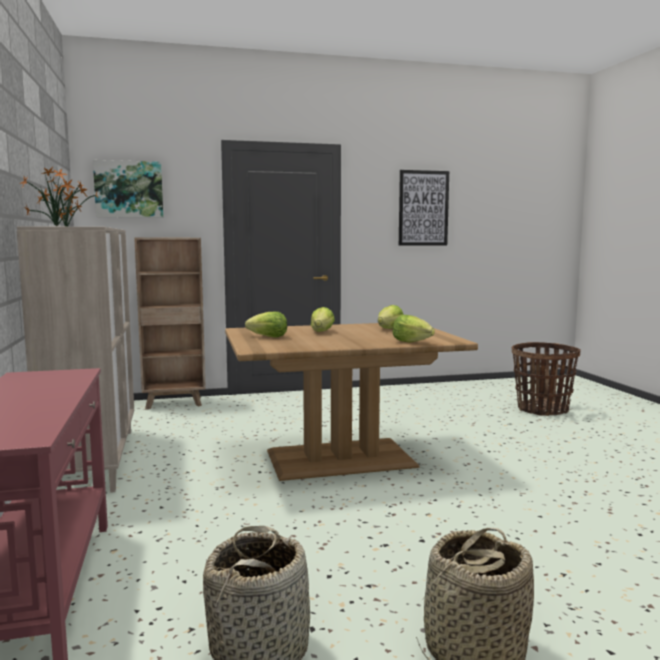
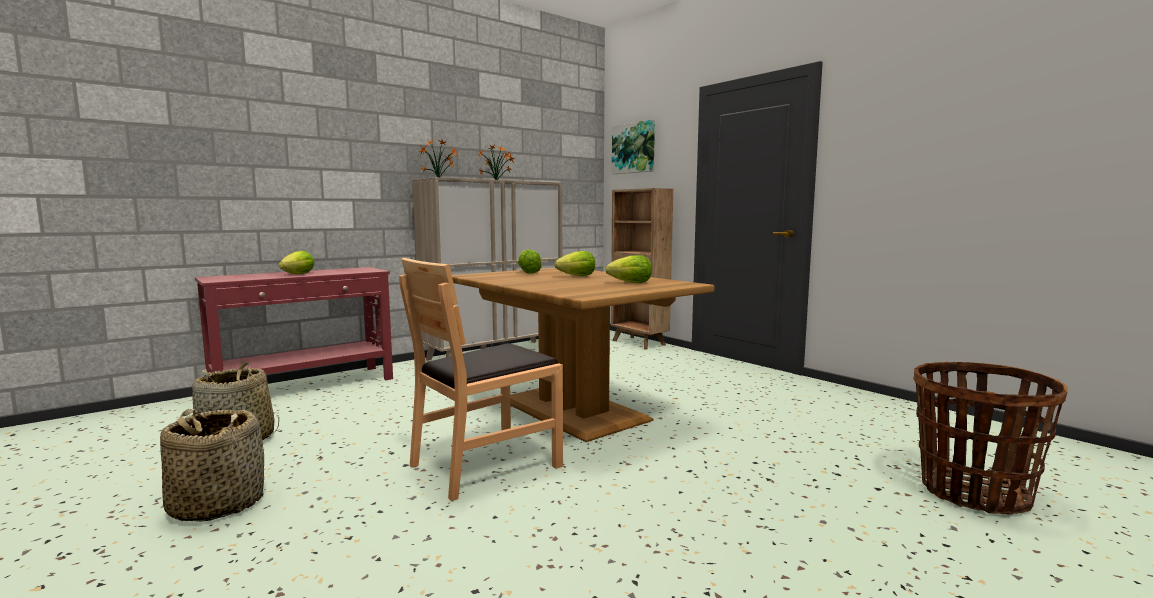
camera: 65 degrees right, 0 degrees up
(411, 342) = (552, 290): lettuce -> lettuce (298, 274)
(423, 208) = (944, 130): picture -> none
(442, 507) = (485, 464): none -> brown chair

